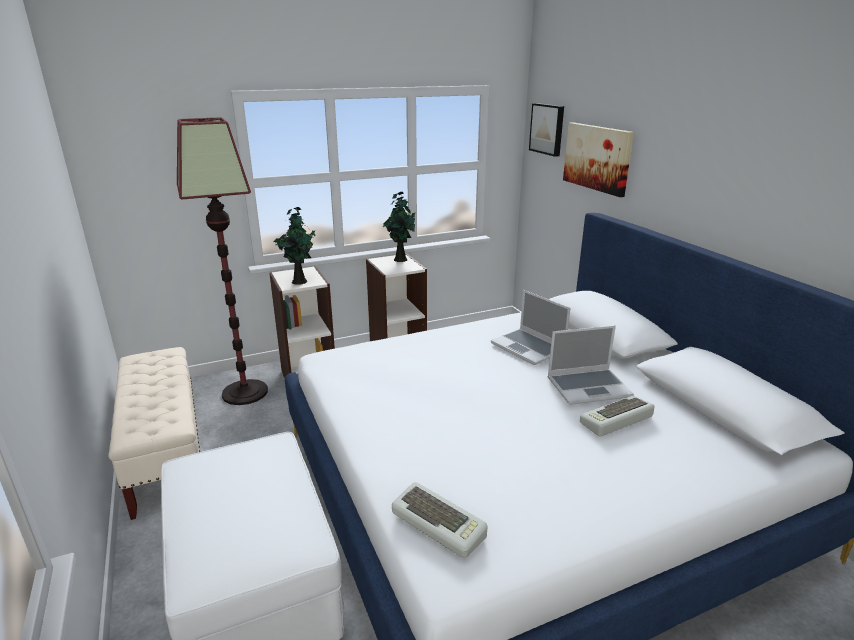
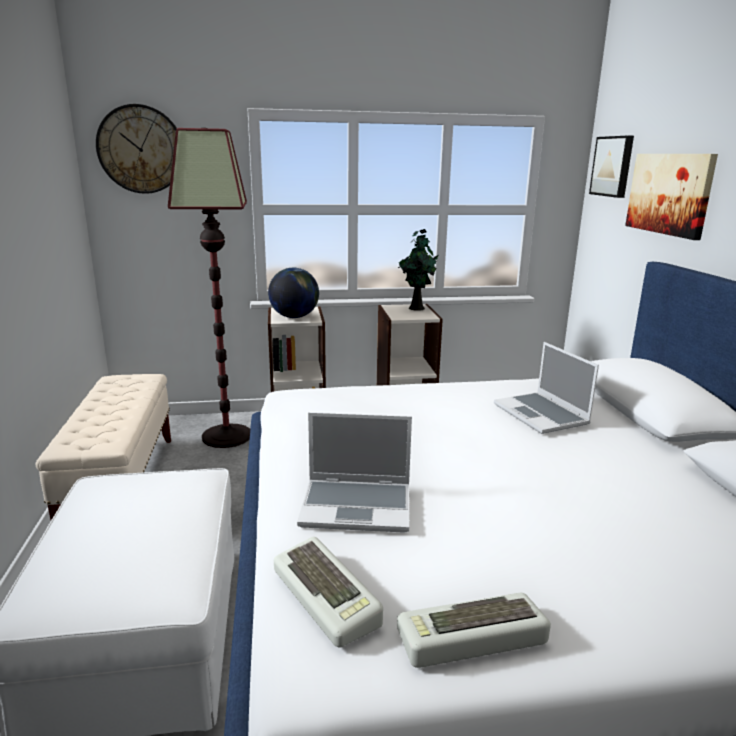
camera: 15 degrees right, 5 degrees down
(129, 135) = (141, 149): none -> wall clock
(299, 281) = (294, 317): potted plant -> globe
(589, 387) = (608, 468): laptop -> laptop (358, 506)
(617, 421) = (635, 514): keyboard -> keyboard (471, 639)

